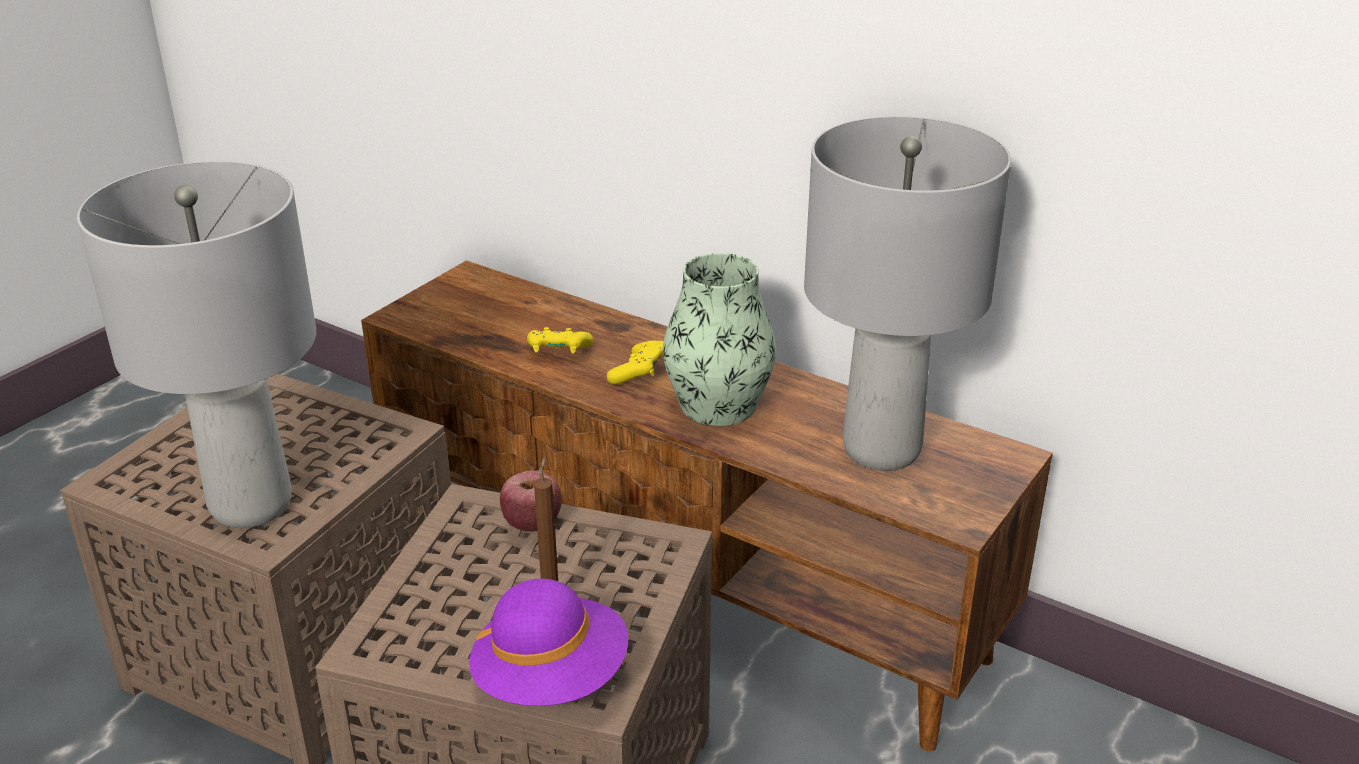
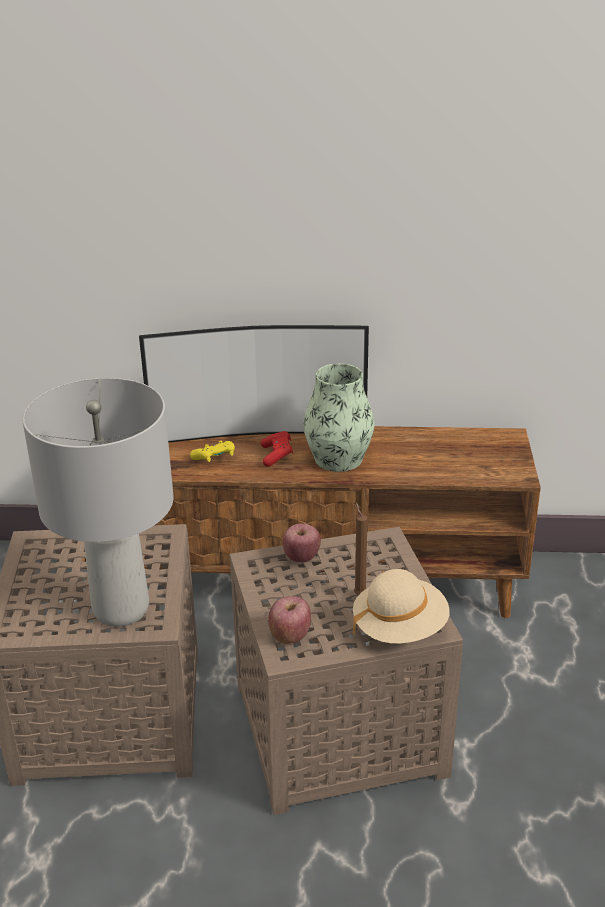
camera: 30 degrees left, 0 degrees up
(401, 624) = (290, 635): none -> apple
(551, 678) = (399, 628): purple hat -> beige hat
(641, 374) = (277, 455): yellow game controller -> red game controller
(649, 337) = (258, 434): none -> television
(880, 449) = (445, 454): grey table lamp -> none

